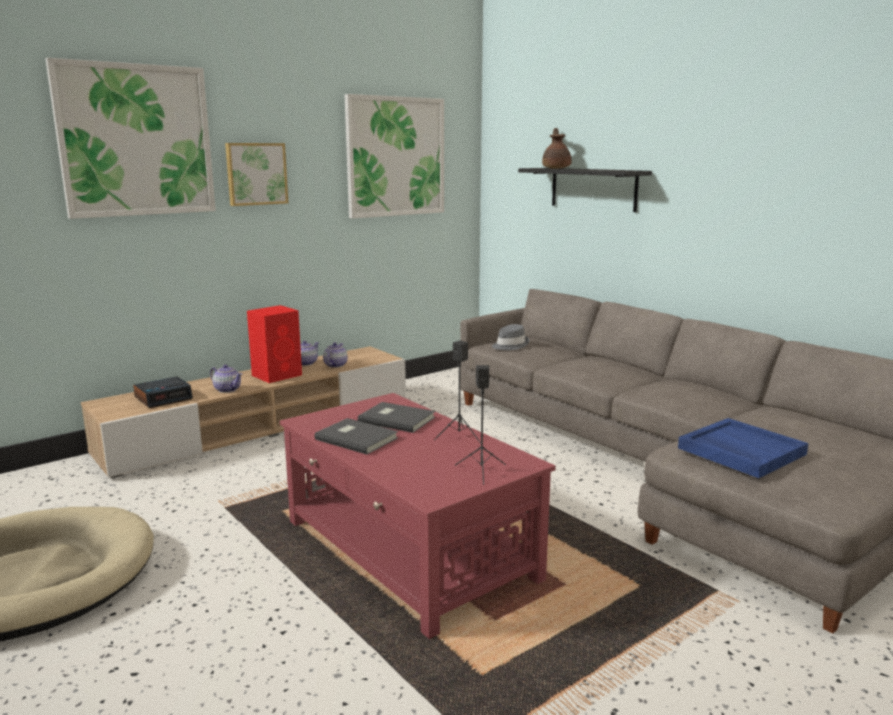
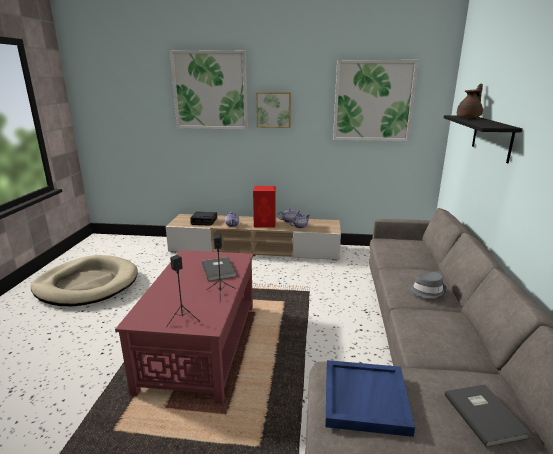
camera: 45 degrees right, 5 degrees up
(357, 438) = (183, 272): grey book -> grey book (485, 414)
(510, 345) = (392, 245): grey hat -> grey hat (427, 290)

